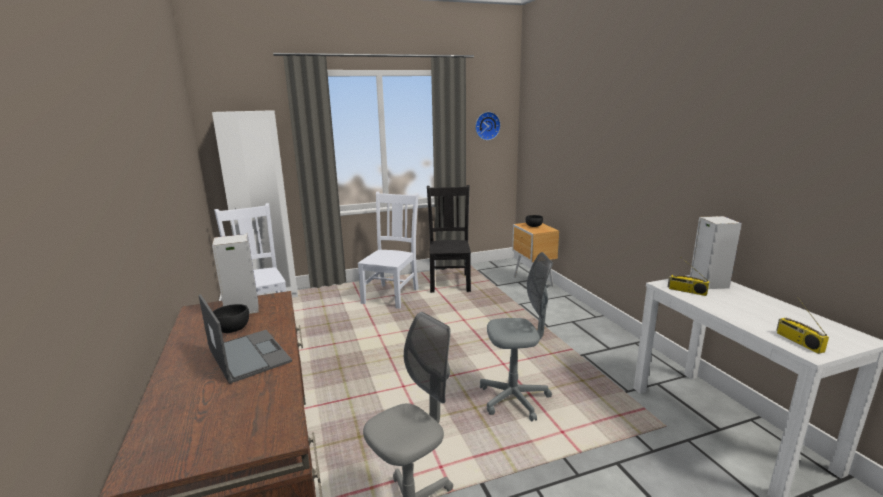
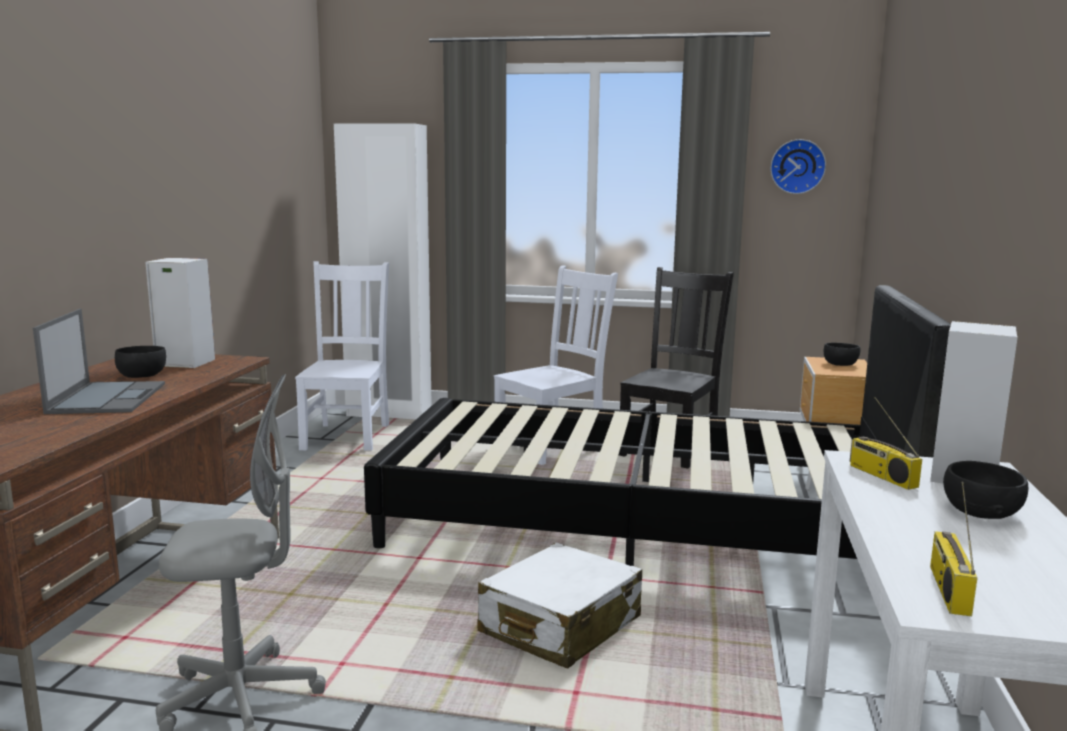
camera: 30 degrees right, 5 degrees down
(483, 330) = (638, 524): none -> black bed
(514, 399) = (560, 626): grey office chair -> white suitcase
(742, 300) = (980, 511): none -> black bowl

